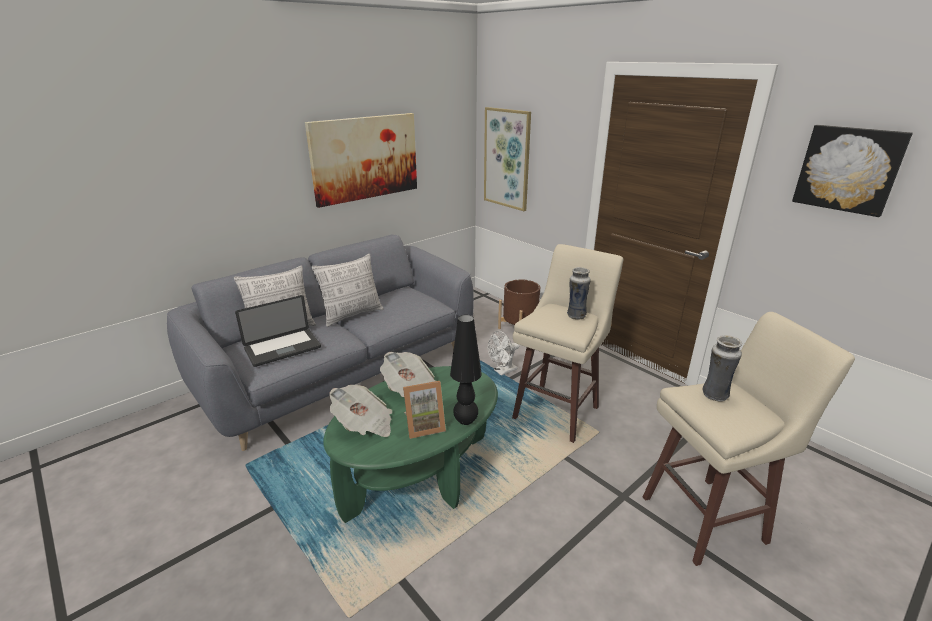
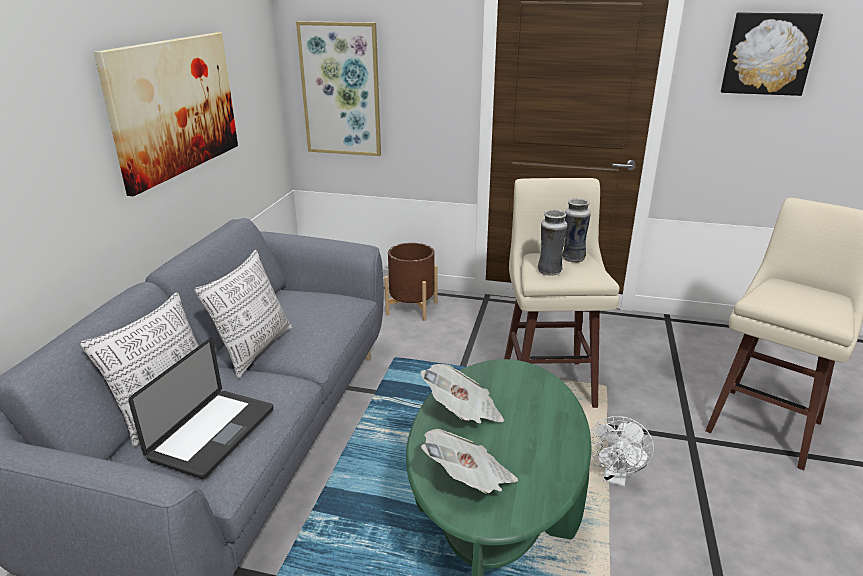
camera: 35 degrees left, 0 degrees up
(424, 426) = (537, 447): picture frame -> none
(466, 421) = (571, 420): black table lamp -> none
(502, 371) = (446, 362): white fan -> white fan (615, 477)
(714, 395) = (783, 293): vase -> vase (549, 272)

